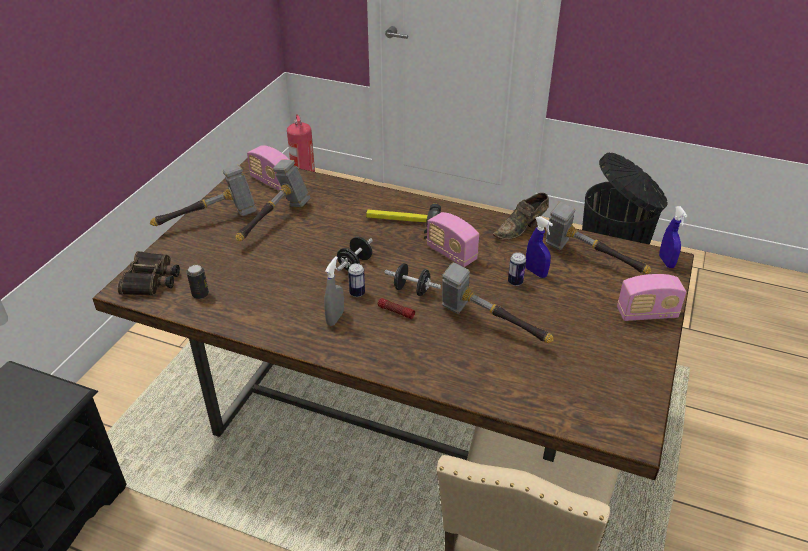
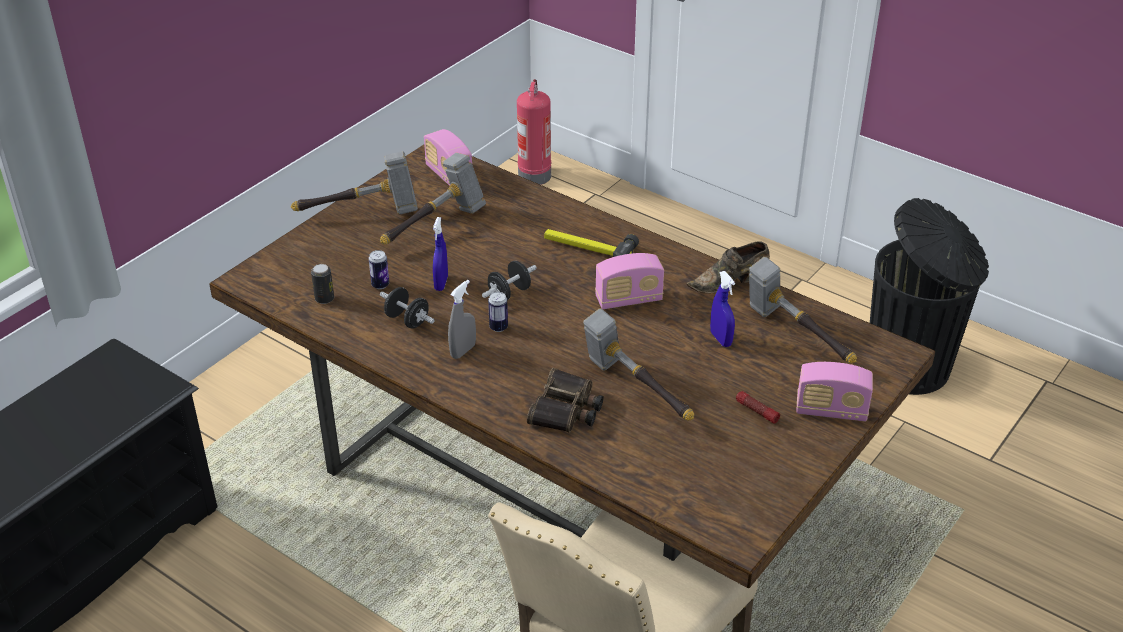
camera: 15 degrees right, 0 degrees up
(152, 280) = (277, 273): binoculars -> binoculars (567, 409)
(396, 312) = (534, 356): flashlight -> flashlight (756, 411)
(412, 290) = (563, 334): black dumbbell -> black dumbbell (407, 320)
(451, 254) = (628, 299): radio -> radio turned 75 degrees counterclockwise
(515, 282) = (690, 346): can -> can (380, 285)
(666, 262) = (892, 354): blue spray bottle -> blue spray bottle (441, 283)

